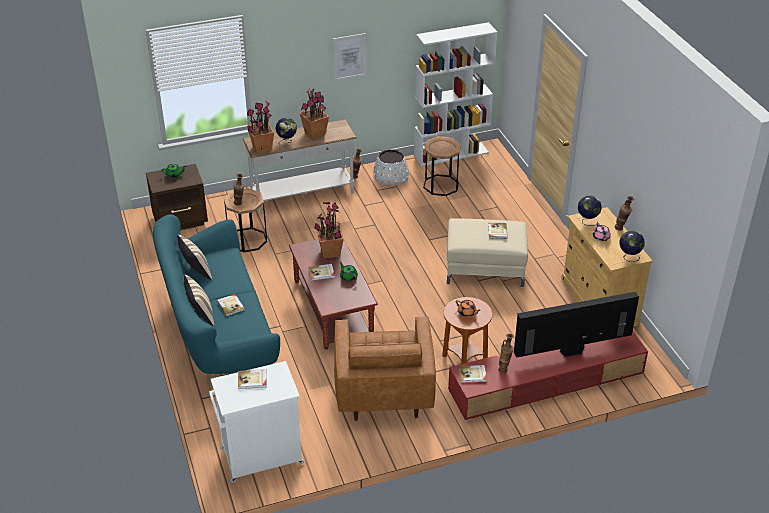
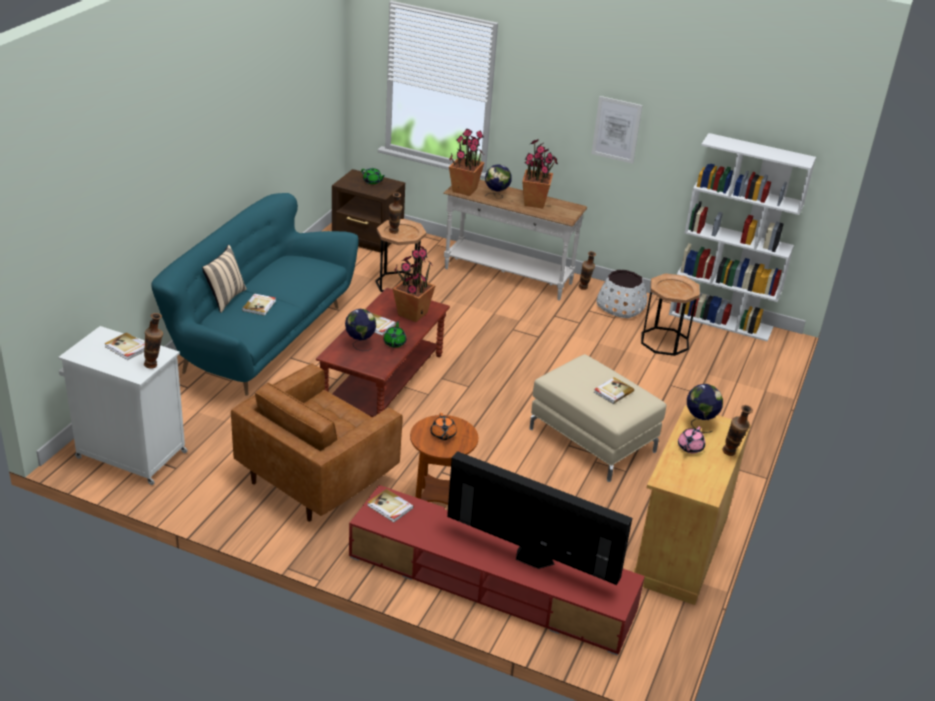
camera: 40 degrees right, 5 degrees down
(196, 272) = (277, 265): beige pillow -> none
(504, 369) = (431, 524): vase -> vase (155, 365)
(629, 257) = (692, 486): globe -> globe (360, 344)

